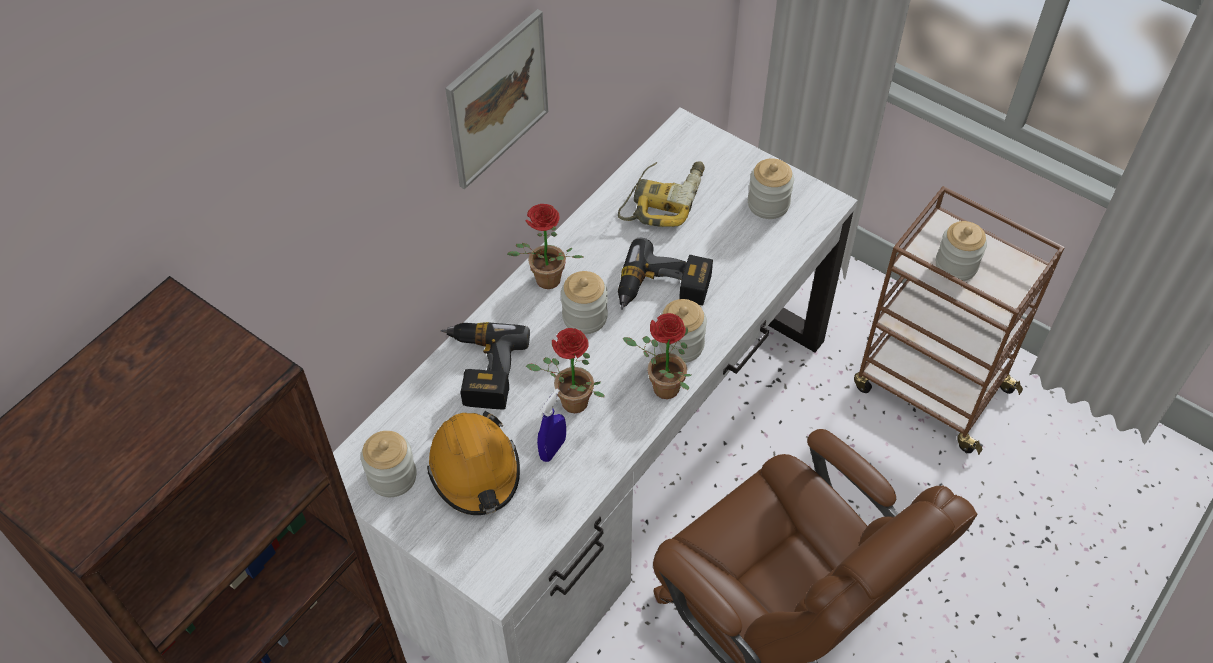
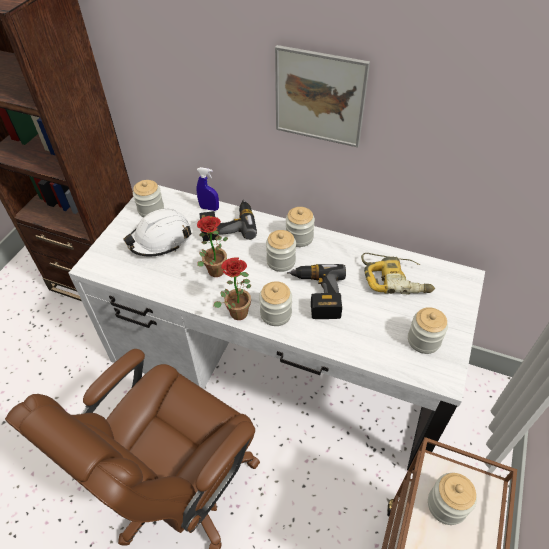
camera: 75 degrees right, 5 degrees down
(475, 470) = (160, 239): orange hard hat -> white hard hat
(544, 283) = (299, 237): potted plant -> jar
(553, 449) = (181, 268): blue spray bottle -> blue spray bottle (209, 208)

